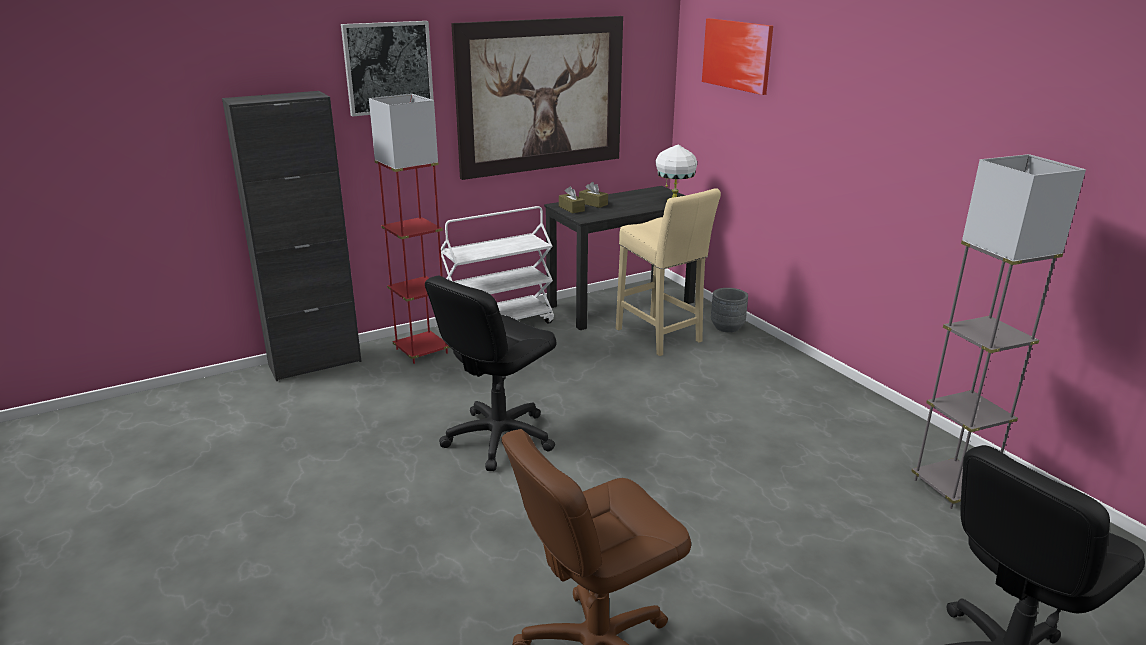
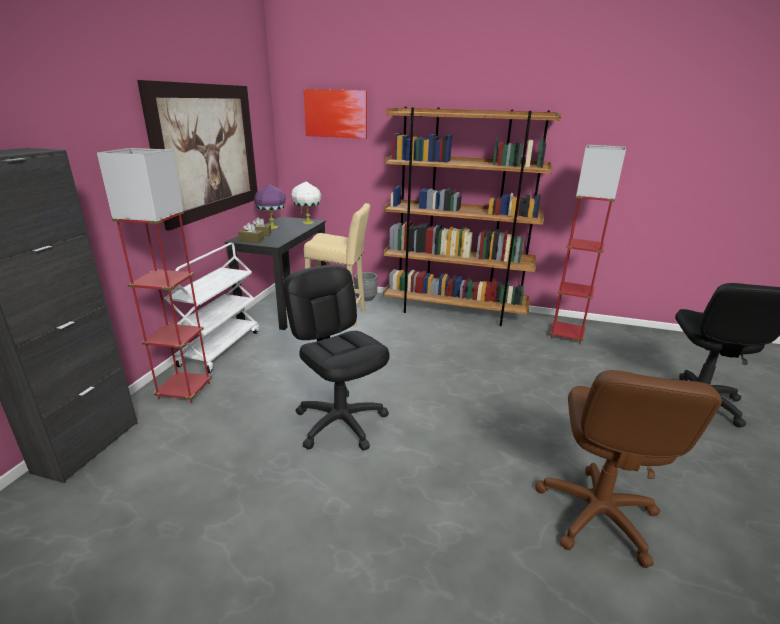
camera: 45 degrees left, 0 degrees up
(388, 67) = (91, 123): picture -> none
(498, 438) = (341, 422): black office chair -> black office chair turned 150 degrees clockwise
(623, 198) = (273, 227): none -> purple table lamp
(824, 387) = (454, 311): none -> brown bookcase
(952, 488) = (566, 335): grey floor lamp -> red floor lamp

